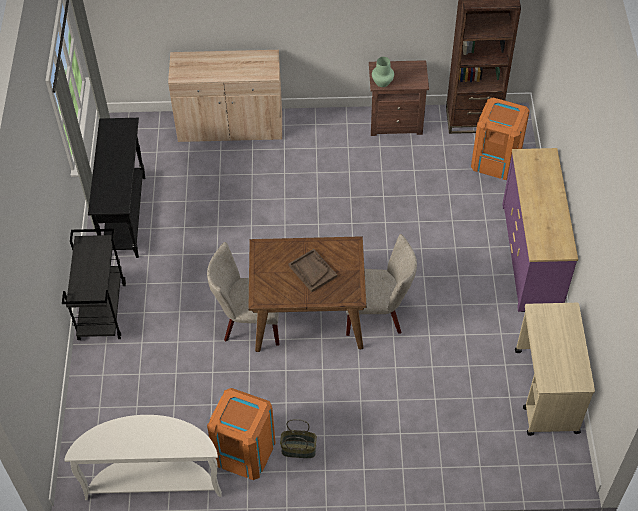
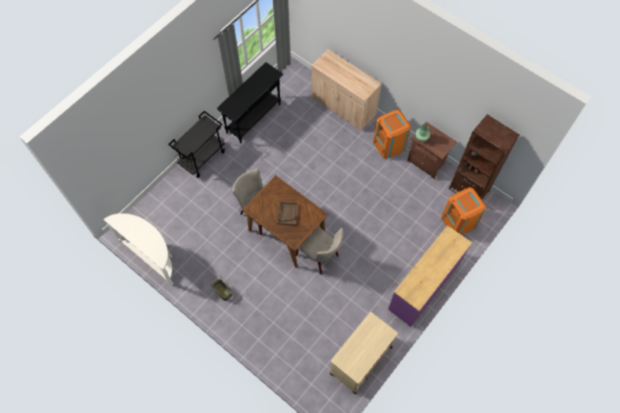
camera: 40 degrees right, 10 degrees up
(245, 451) = (200, 273): orange trash can -> orange trash can (389, 145)

